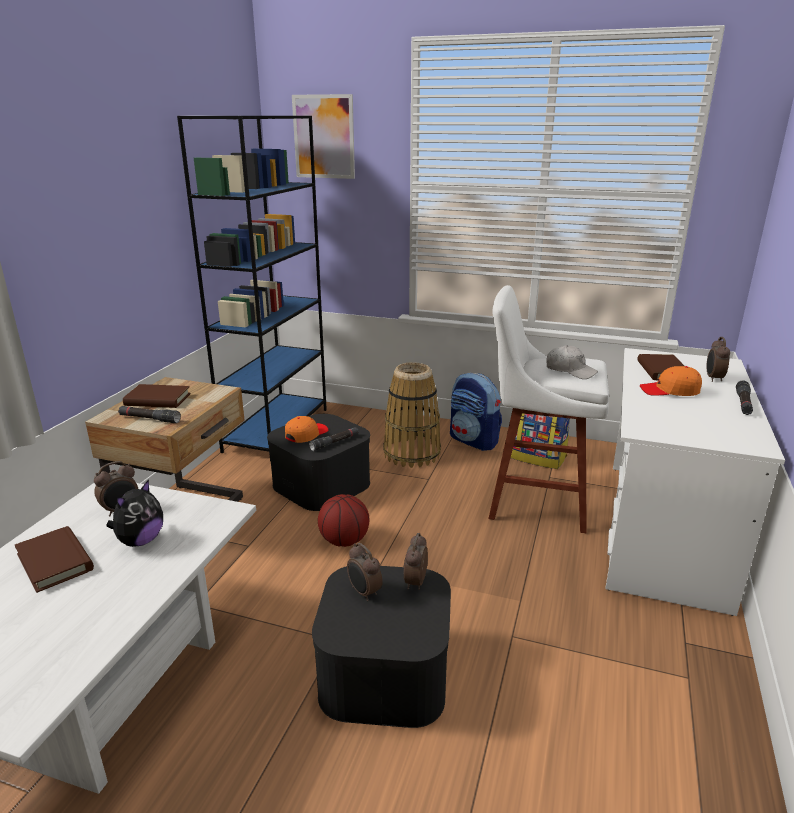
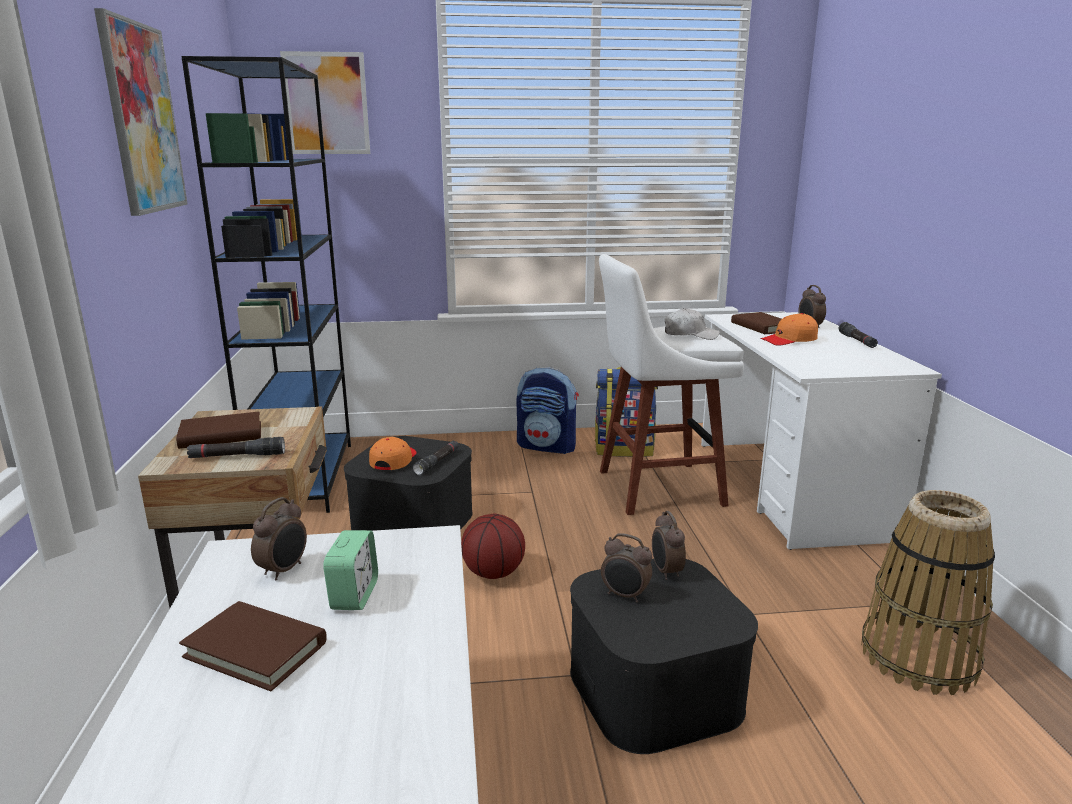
camera: 25 degrees left, 5 degrees down
(129, 169) = (142, 118): none -> picture
(140, 541) = (354, 595): plush toy -> alarm clock
(412, 453) = (492, 471): basket -> basket (919, 658)

